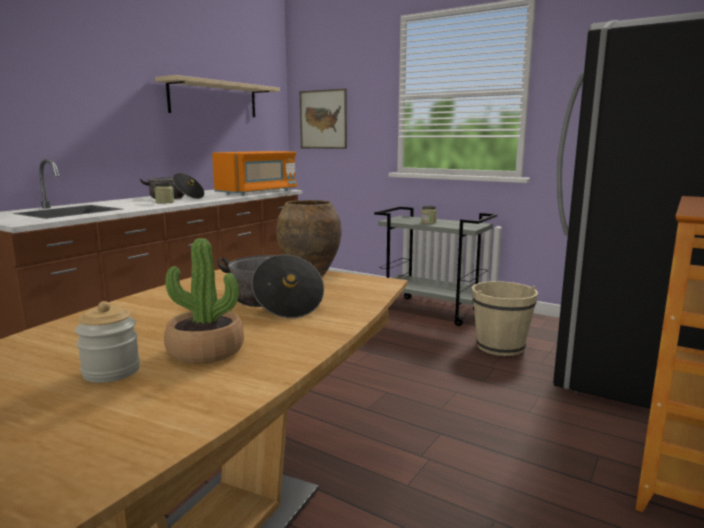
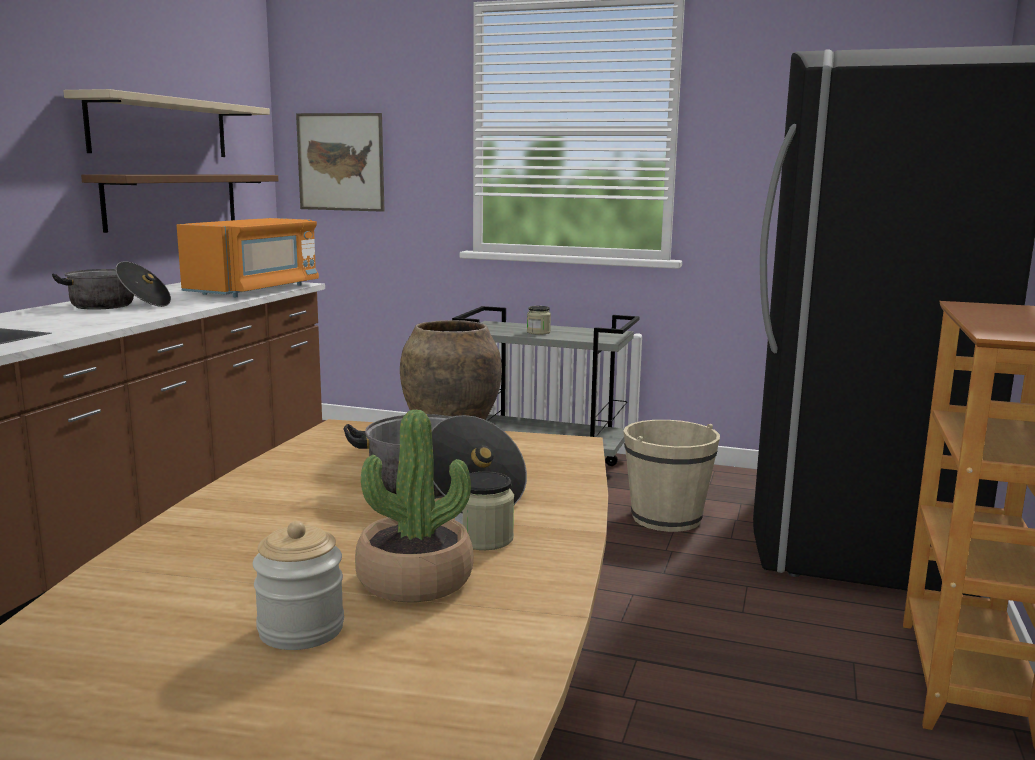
camera: 15 degrees left, 0 degrees up
(165, 202) = (111, 316): jar -> jar (484, 539)
(221, 141) = (172, 200): none -> brown shelf

